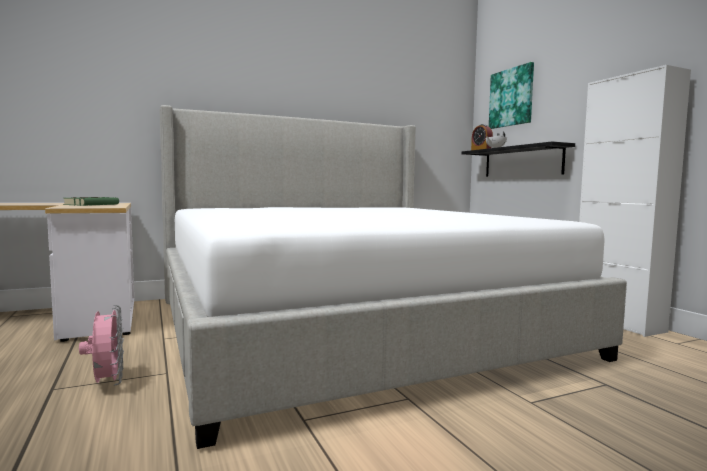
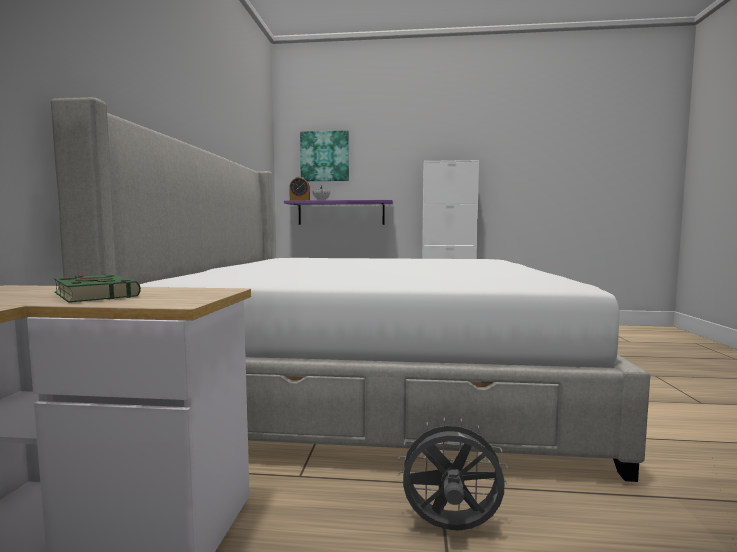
camera: 60 degrees left, 0 degrees up
(107, 383) = (450, 529): pink fan -> grey fan
(522, 162) = (341, 213): black shelf -> purple shelf

